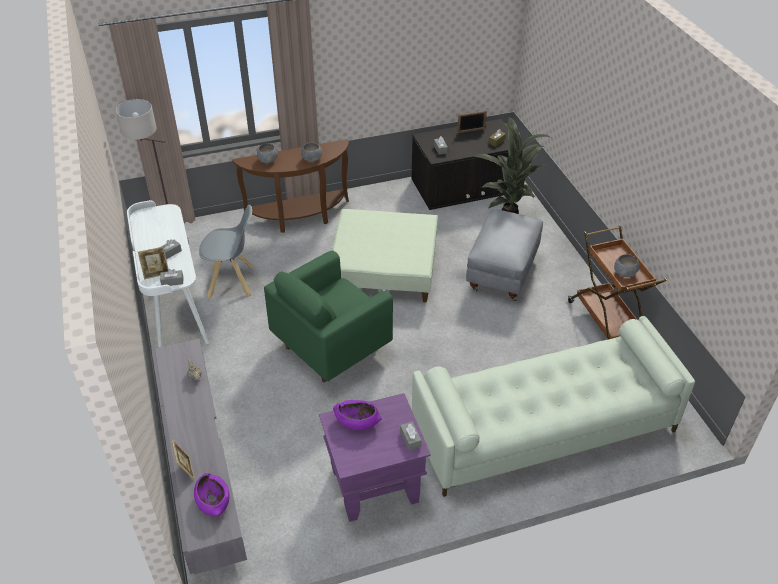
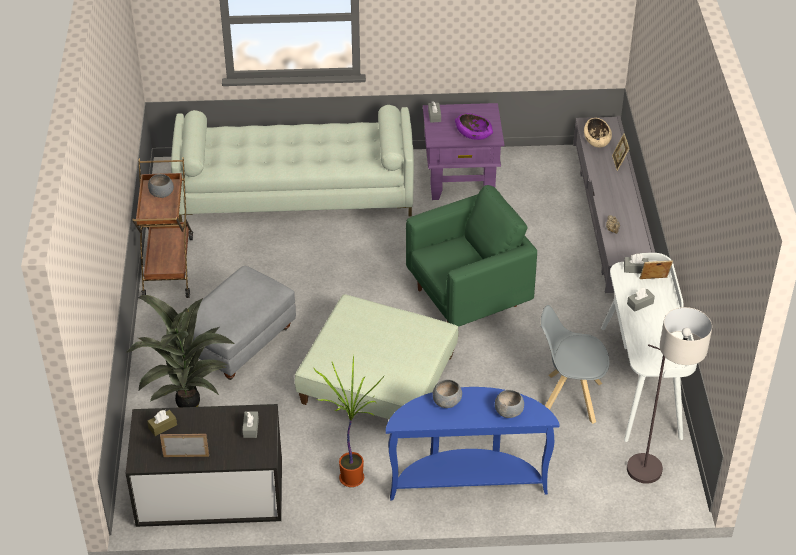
camera: 165 degrees left, 0 degrees up
(213, 501) = (597, 140): purple bowl -> beige bowl
(300, 218) = (467, 480): brown console table -> blue console table
(378, 207) = (350, 477): none -> potted plant

